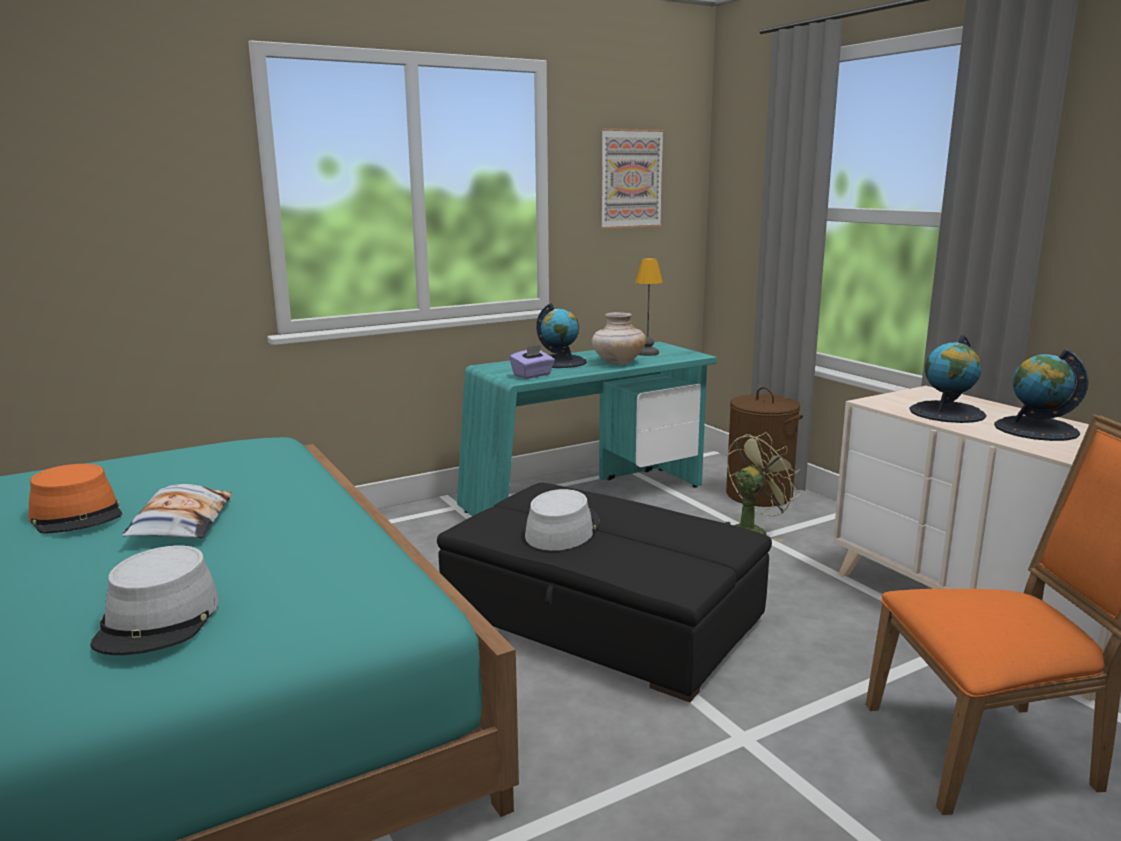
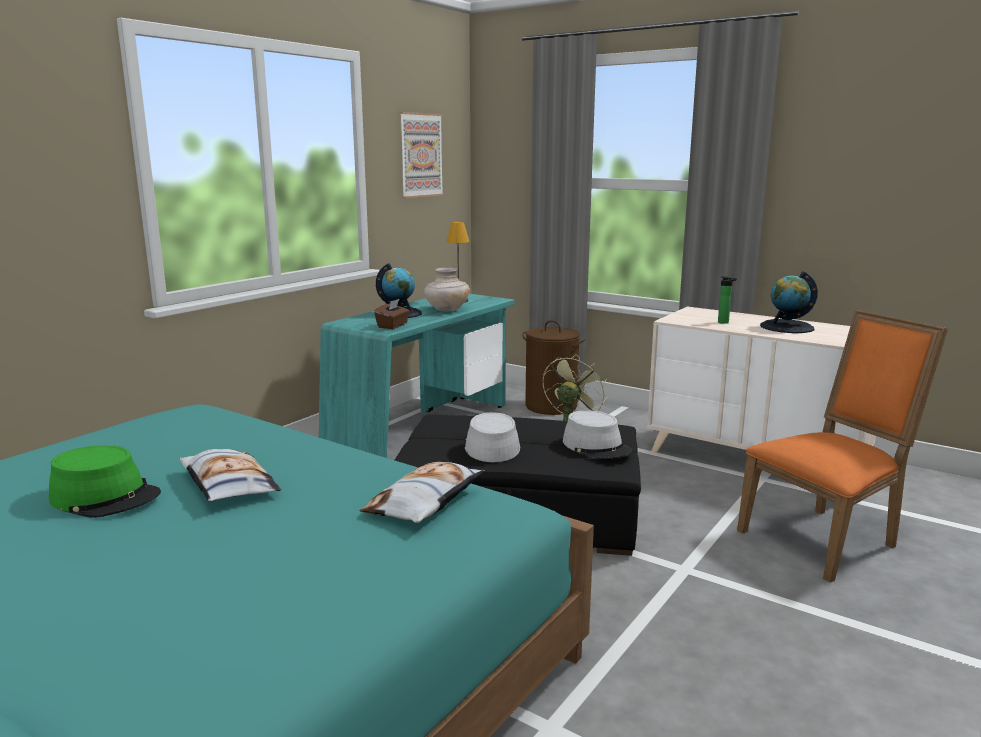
camera: 25 degrees left, 0 degrees up
(77, 515) = (106, 497): orange hat -> green hat
(159, 620) = (336, 558): grey hat -> grey hat (596, 447)
(323, 579) = (425, 501): none -> pillow
(532, 375) = (393, 326): purple tissue box -> brown tissue box
(947, 413) = (725, 322): globe -> bottle

